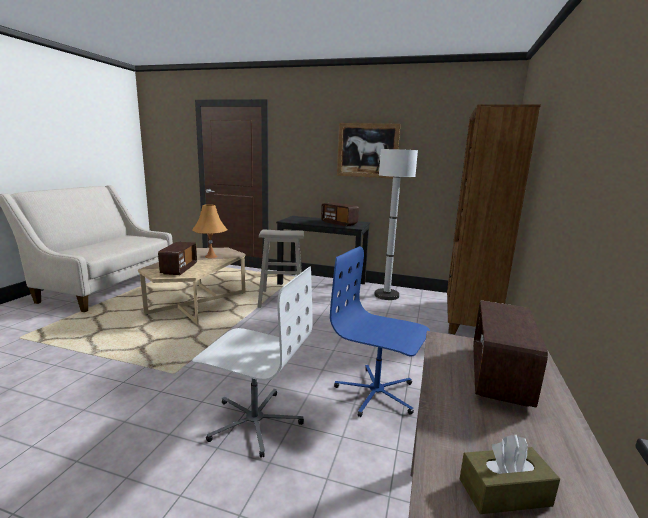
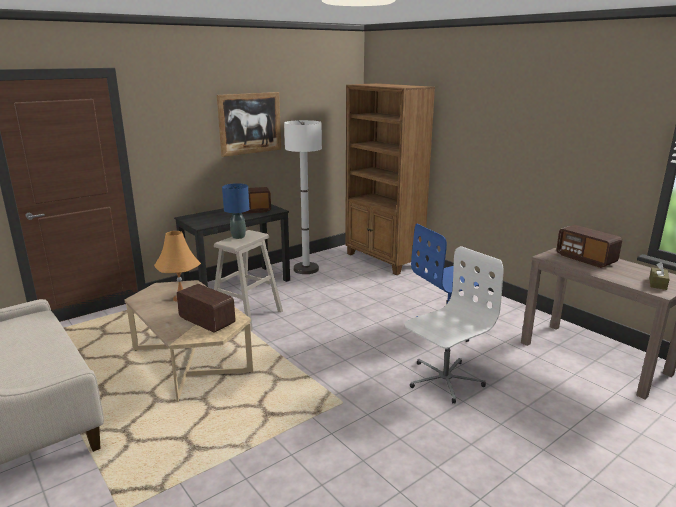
camera: 55 degrees left, 5 degrees up
(283, 231) = (238, 237): none -> blue table lamp

